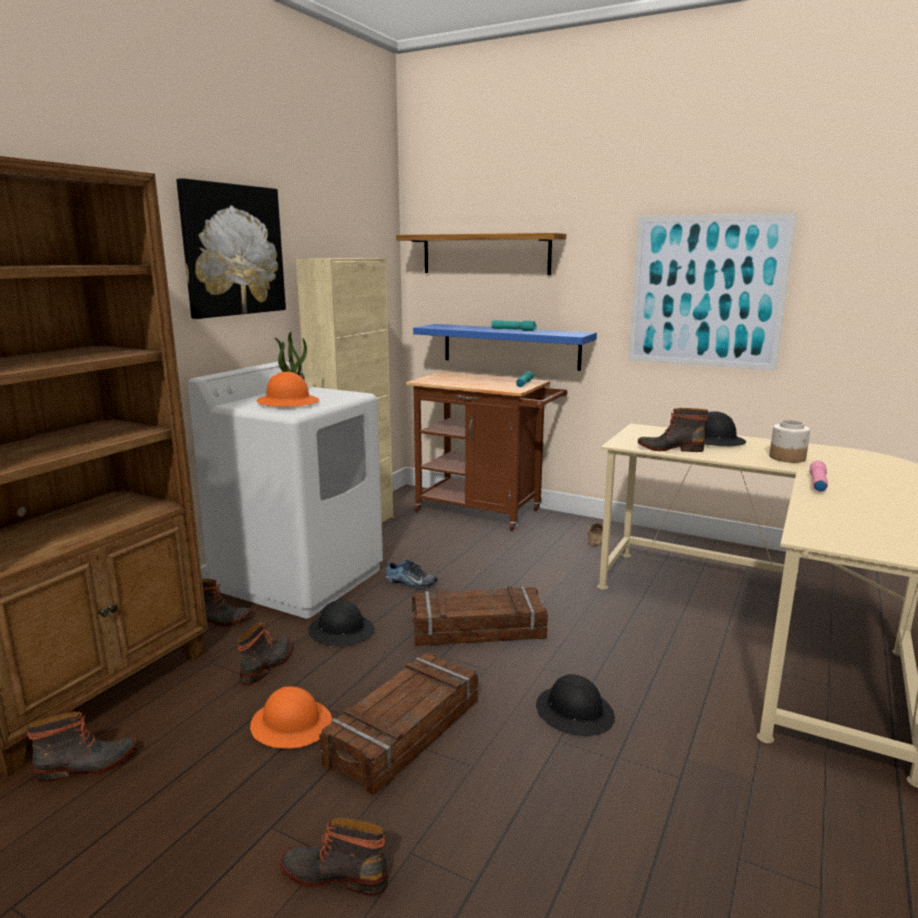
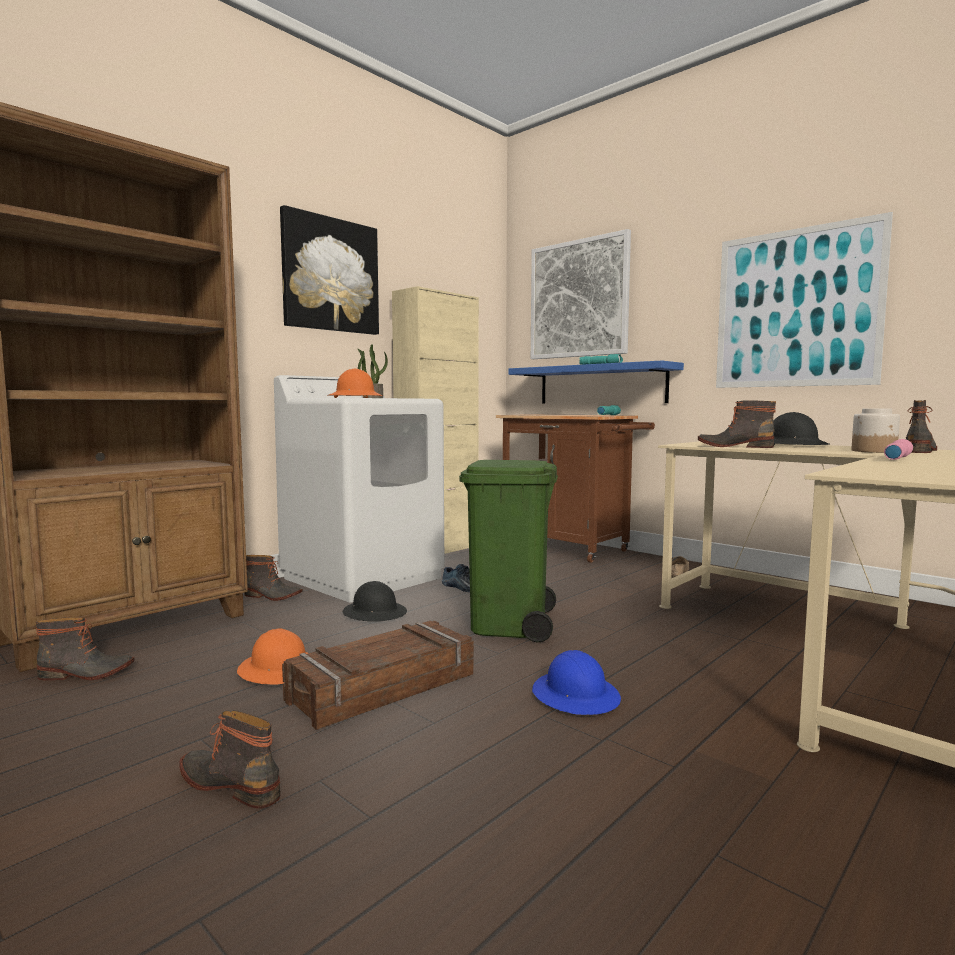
camera: 15 degrees right, 10 degrees down
(268, 664) = (291, 628): boot -> boot (919, 450)
(478, 629) = (509, 624): crate -> green trash can
(485, 254) = (578, 299): shelf -> picture
(575, 712) = (576, 695): black hard hat -> blue hard hat

